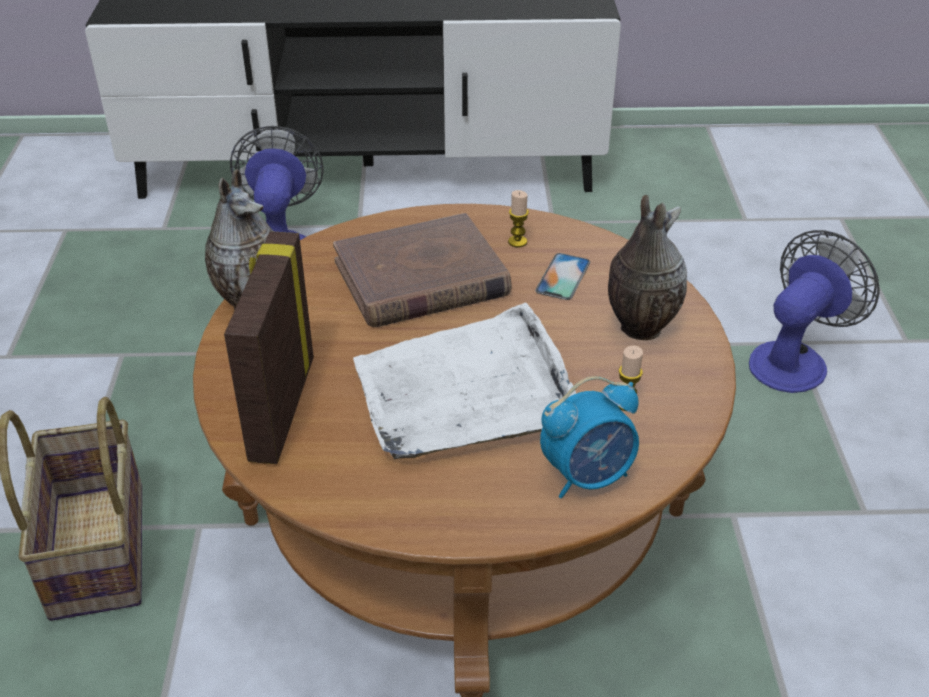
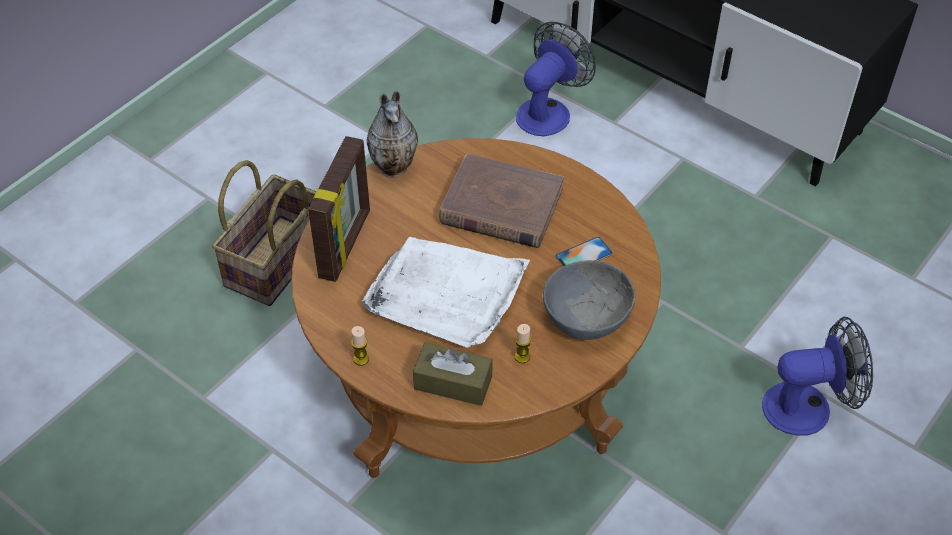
camera: 40 degrees right, 10 degrees up
(279, 408) = (346, 244): picture frame -> picture frame turned 150 degrees clockwise
(517, 242) = (585, 214): candle -> candle (361, 359)
(588, 476) = (453, 382): alarm clock -> brown tissue box
(637, 328) = (586, 316): vase -> grey bowl

